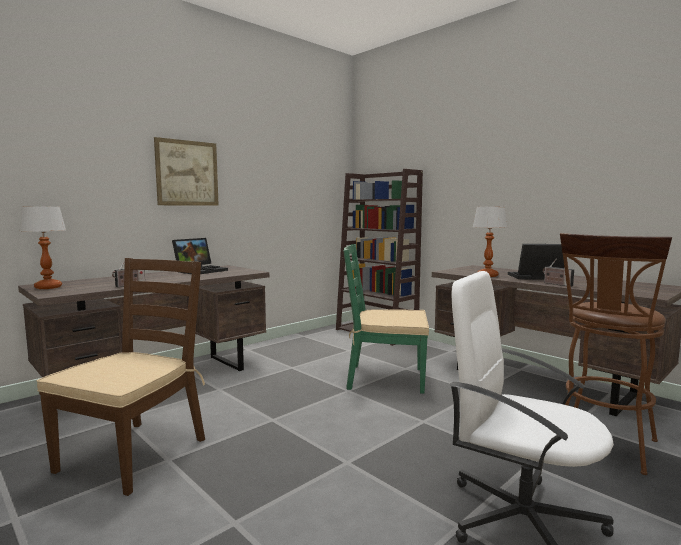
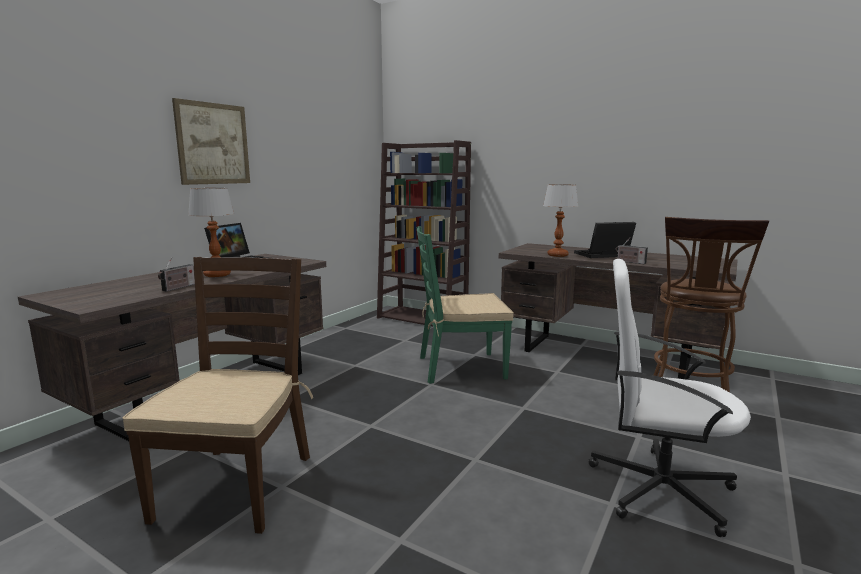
camera: 15 degrees left, 5 degrees up
(48, 287) = (68, 297): table lamp -> table lamp (217, 275)

